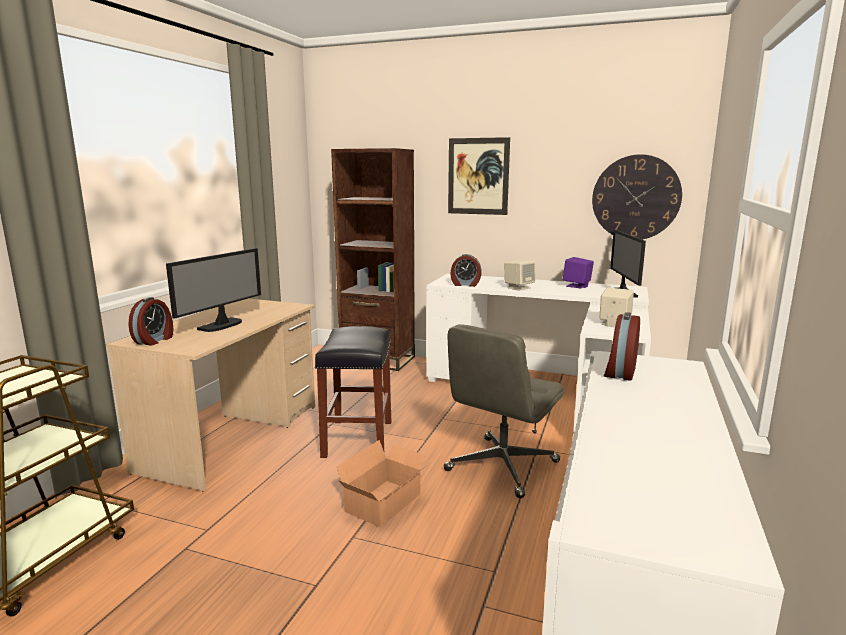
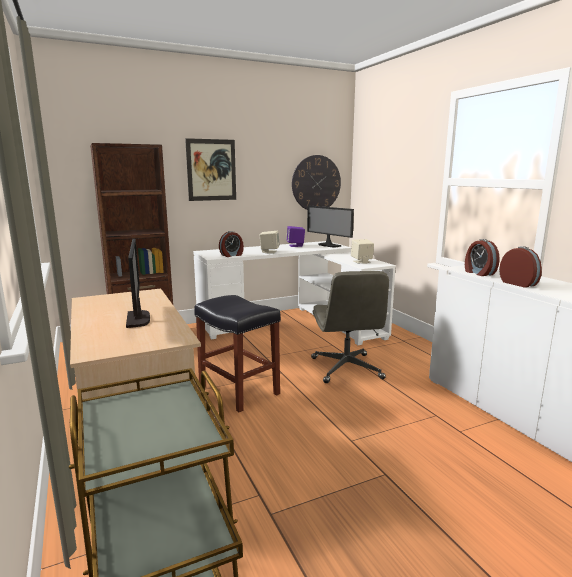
camera: 45 degrees left, 0 degrees up
(155, 340) = (116, 345): alarm clock -> alarm clock (519, 283)
(387, 503) = (331, 414): cardboard box -> none

